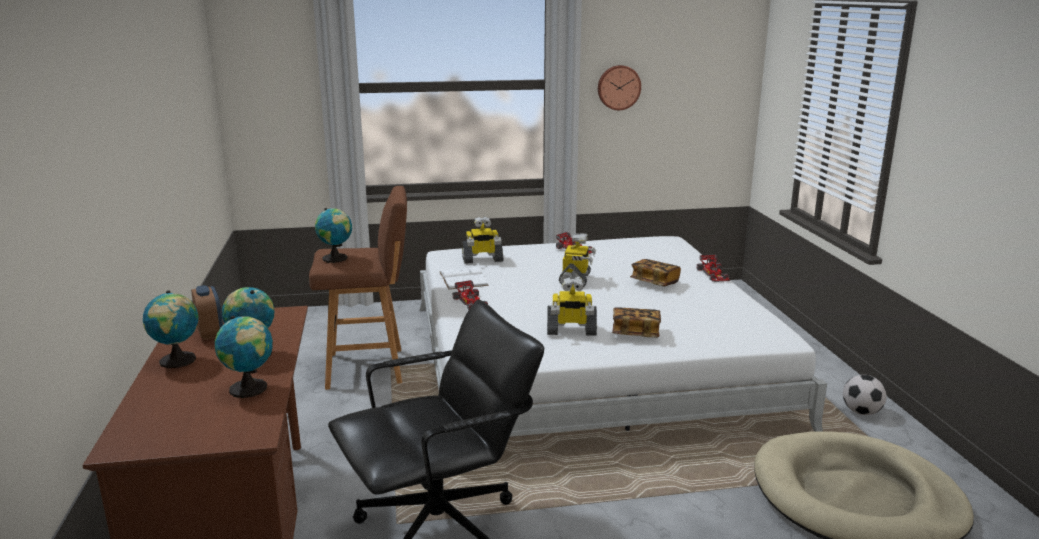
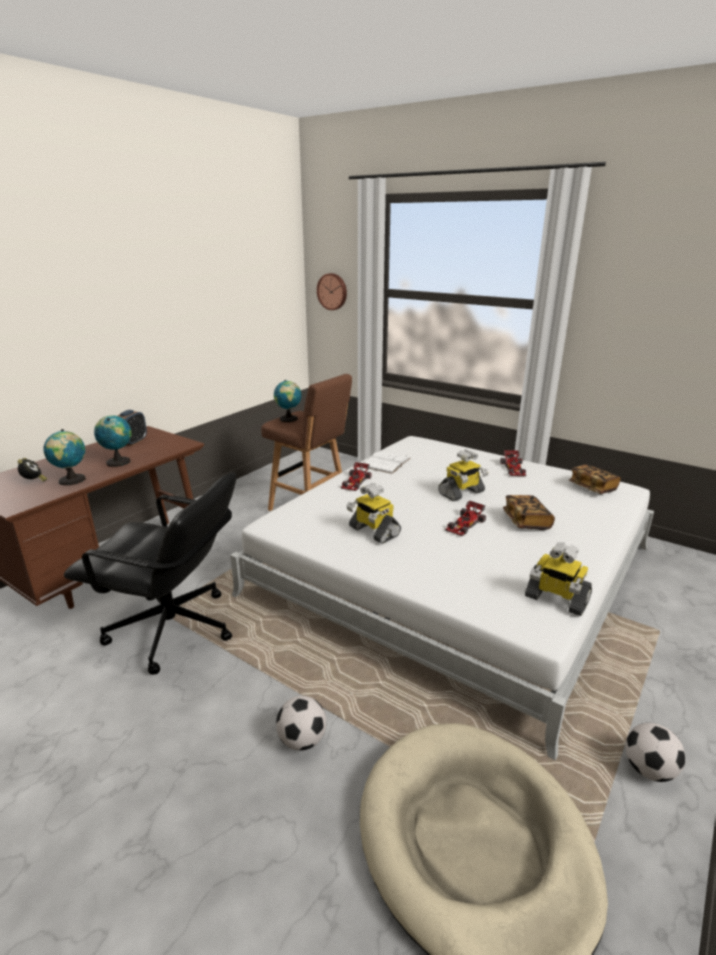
camera: 45 degrees right, 5 degrees up
(178, 361) = (88, 452): globe -> none
(198, 410) = (34, 481): none -> alarm clock
(482, 260) = (428, 453): toy robot -> toy robot (556, 599)
(618, 87) = (620, 316): wall clock -> wall clock (332, 291)
(635, 333) = (415, 557): book -> book (592, 488)
(687, 521) = (302, 740): none -> football
(713, 274) = (605, 537): toy car -> toy car (465, 524)

